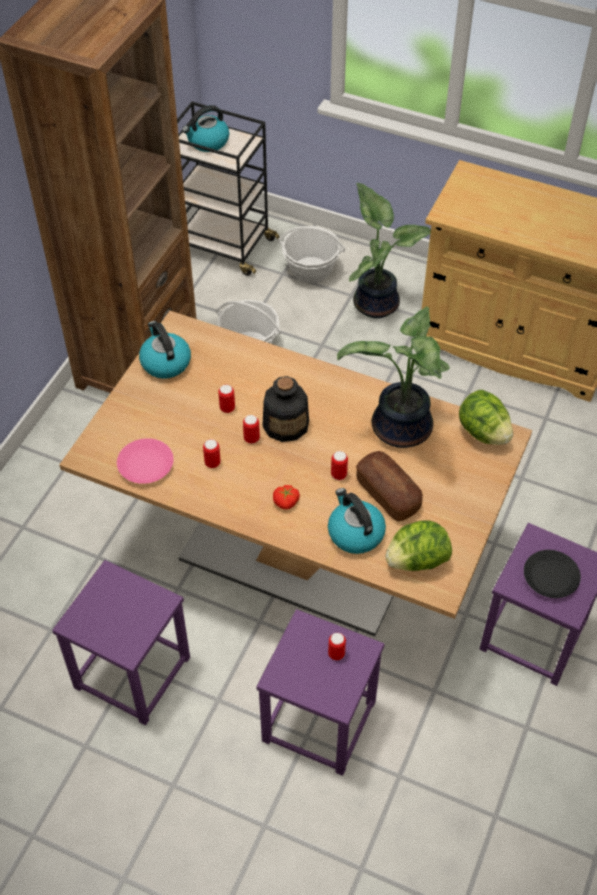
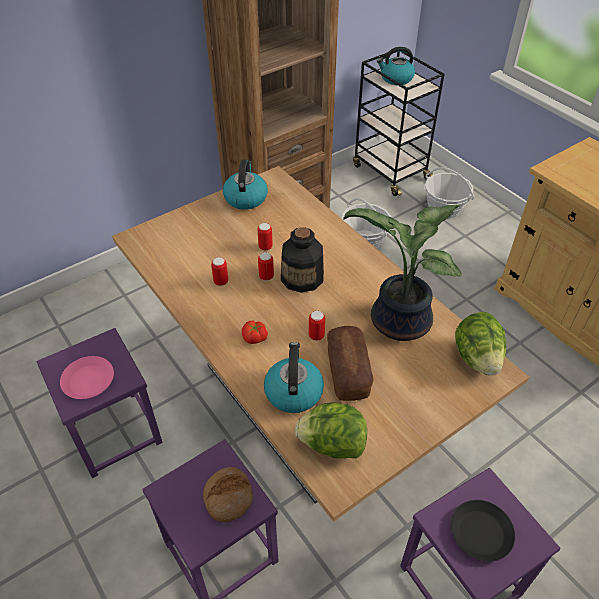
camera: 30 degrees right, 5 degrees down
(146, 465) = (170, 262): pink plate -> pink plate (88, 381)
(336, 654) = (228, 497): can -> bread
(377, 302) = (482, 248): potted plant -> none

